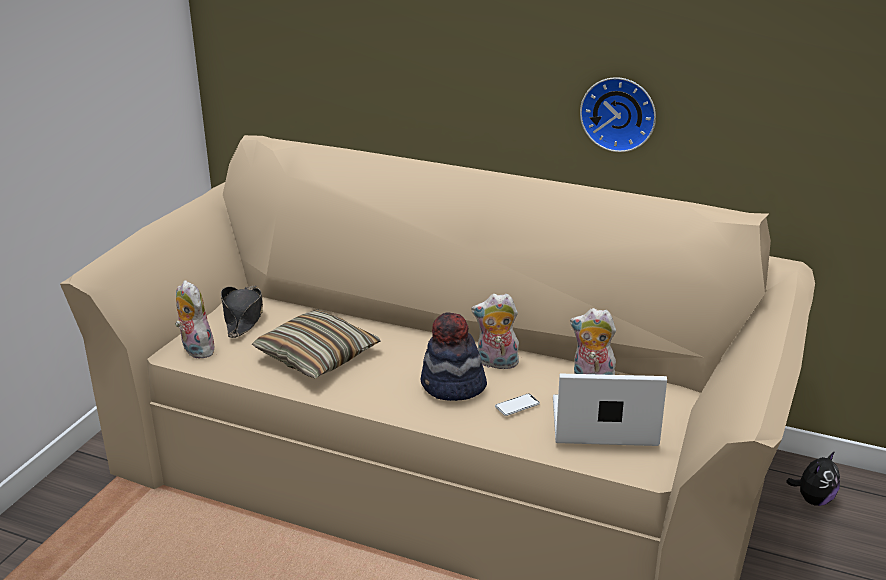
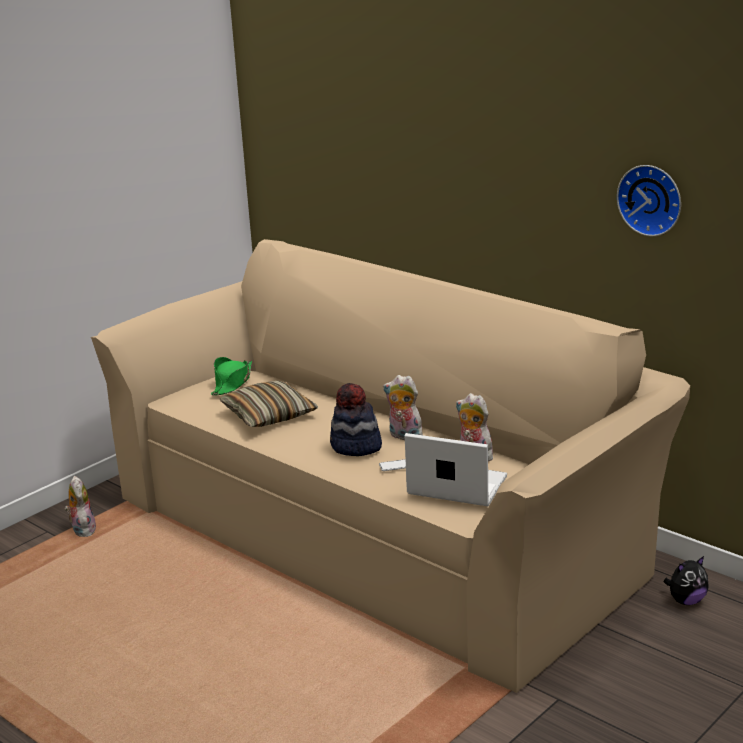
camera: 20 degrees right, 5 degrees down
(195, 350) = (184, 401): plush toy -> plush toy (82, 530)
(243, 317) = (232, 383): black hat -> green hat
(619, 113) = (539, 236): wall clock -> wall clock (651, 199)

